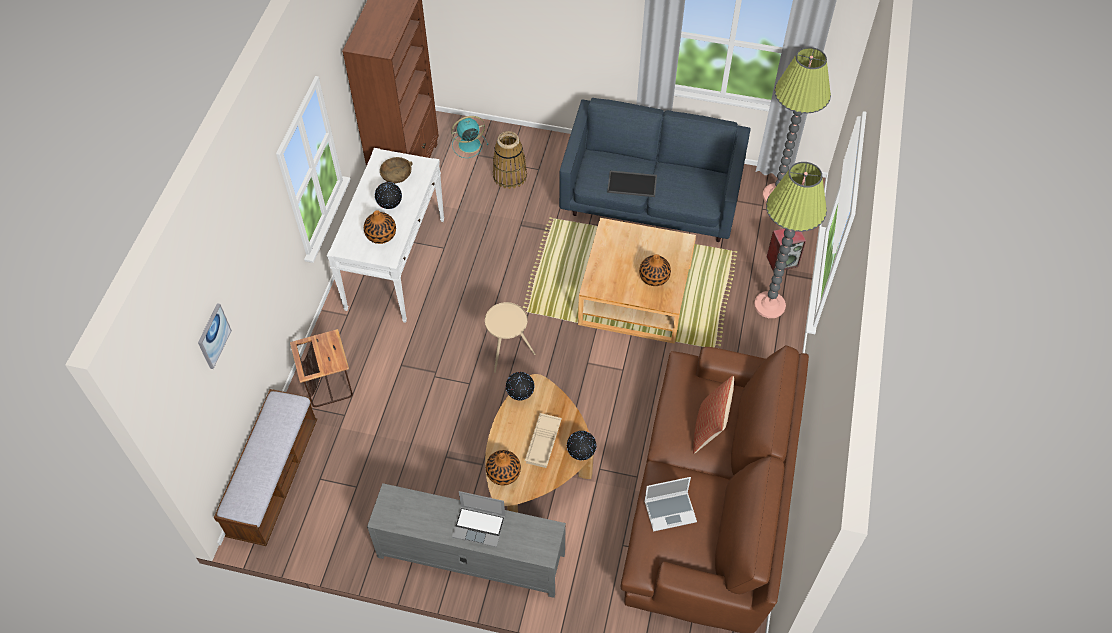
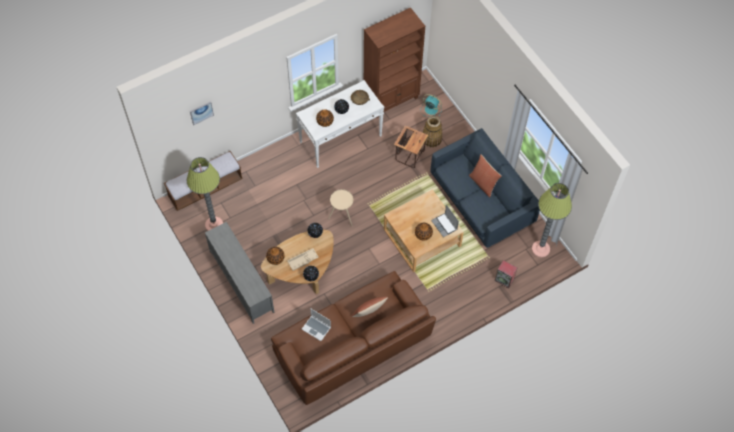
camera: 45 degrees right, 5 degrees up
(328, 384) = (262, 168): side table -> side table (410, 155)
(480, 526) = (241, 268): laptop -> laptop (444, 225)
(632, 183) = (464, 186): tray -> none
(650, 163) = (483, 183): none -> pillow
(769, 305) = (474, 293): floor lamp -> floor lamp (214, 225)

